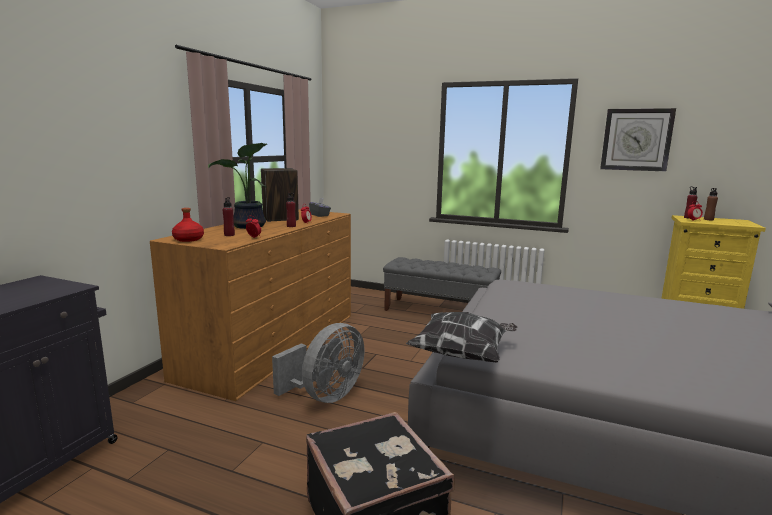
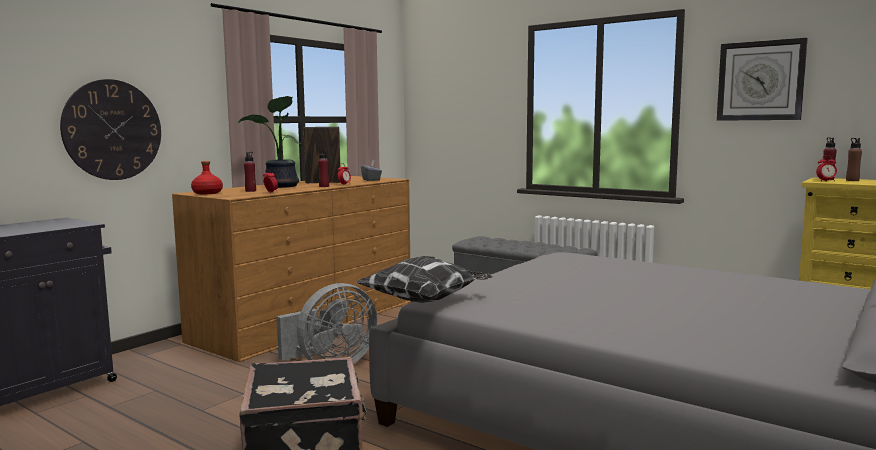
camera: 15 degrees right, 5 degrees down
(83, 177) = (112, 130): none -> wall clock

